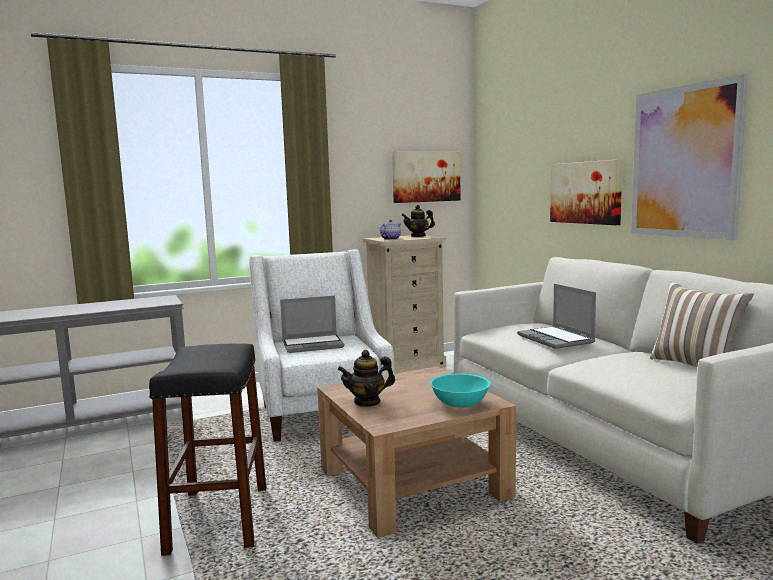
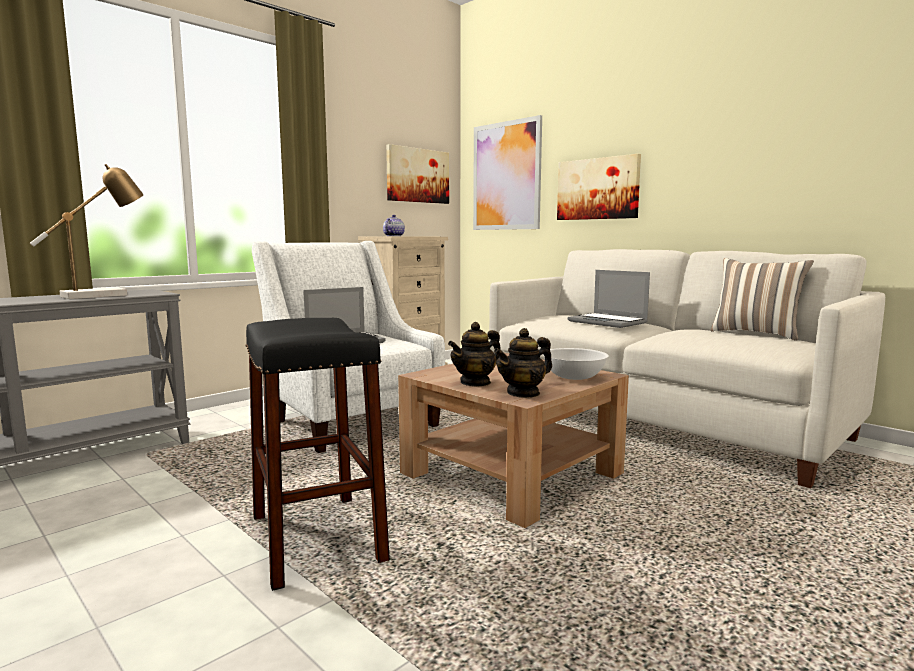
camera: 20 degrees left, 0 degrees up
(130, 304) = (102, 295): none -> table lamp
(418, 236) = (415, 236): teapot -> teapot (523, 393)
(460, 403) = (574, 377): turquoise bowl -> white bowl
(684, 162) = (709, 153): picture -> picture (506, 176)

